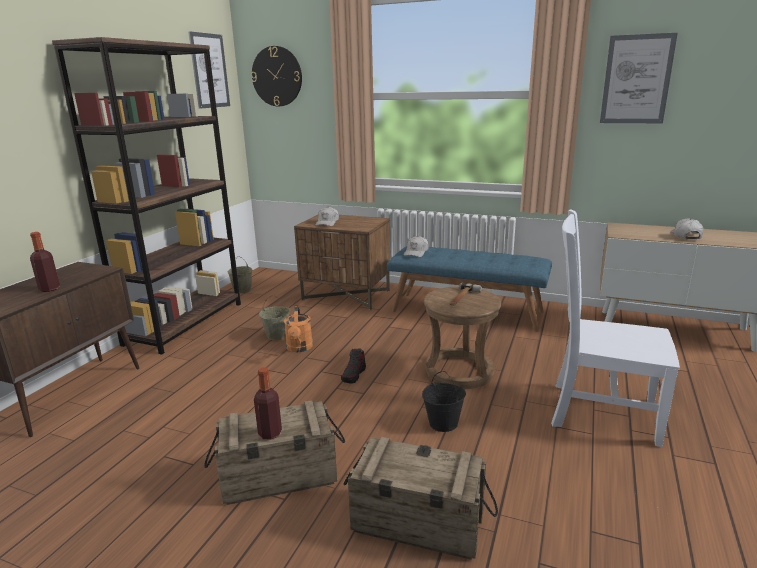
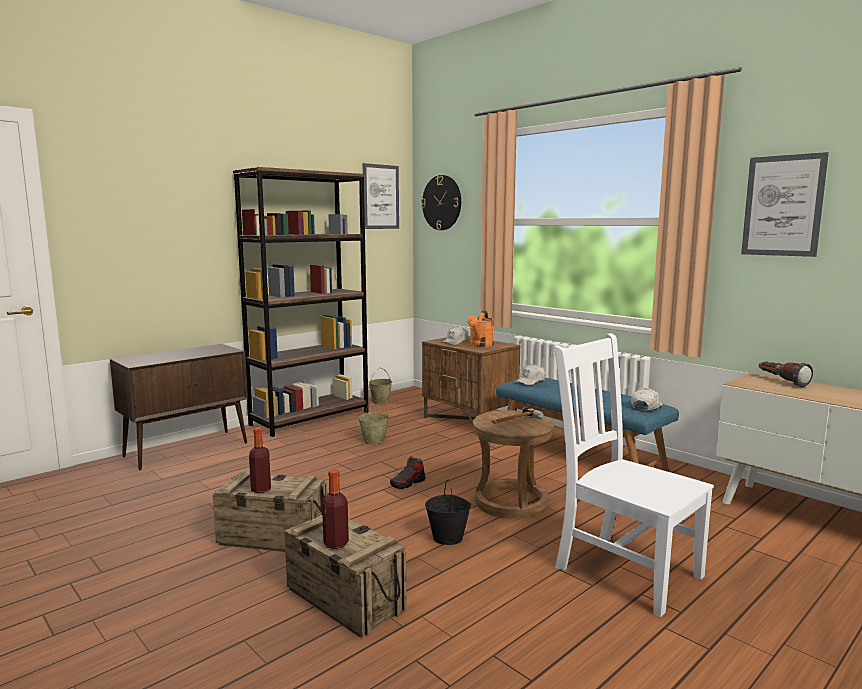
camera: 25 degrees right, 10 degrees down
(49, 289) = (181, 356): bottle -> bottle (336, 543)
(299, 348) = (382, 454): orange watering can -> orange watering can (480, 345)
(640, 228) = (781, 382): none -> flashlight
(685, 236) = (830, 395): white cap -> white cap (646, 406)

